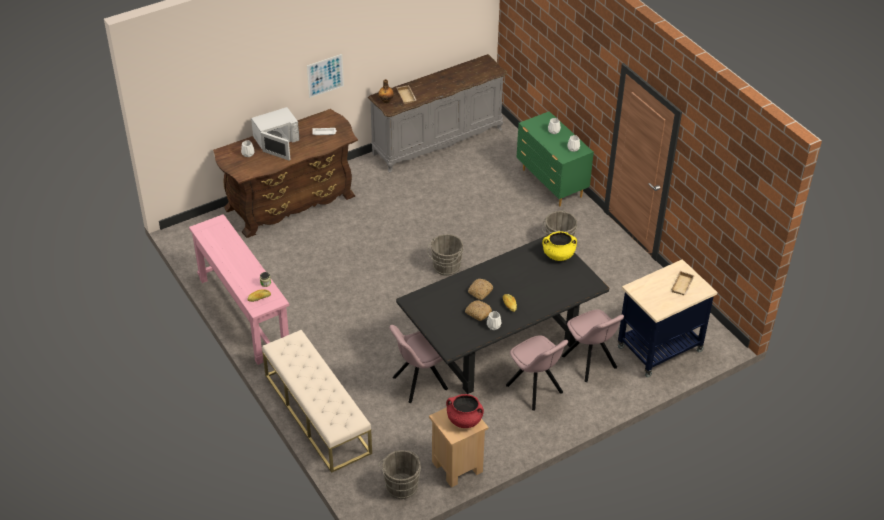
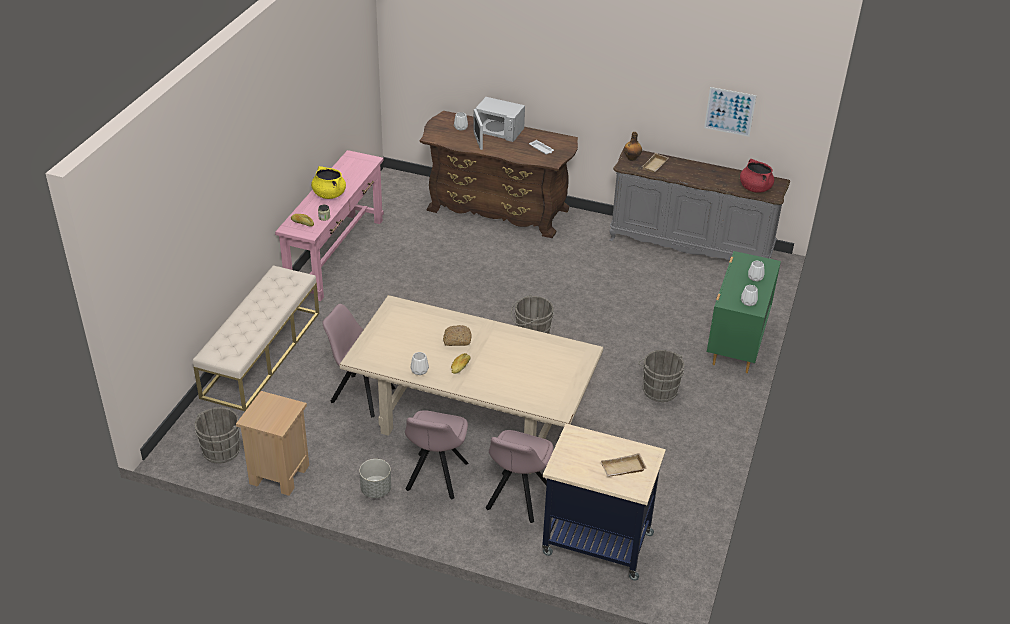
camera: 50 degrees right, 5 degrees down
(325, 75) = (579, 95): picture -> picture (729, 111)
(464, 420) = (276, 416): red cooking pot -> red cooking pot (755, 188)
(478, 313) = (425, 352): bread -> none
(500, 344) = (470, 421): black dining table -> beige dining table
(519, 425) = (376, 490): none -> grey planter
(558, 255) = (572, 365): yellow cooking pot -> yellow cooking pot (329, 194)

